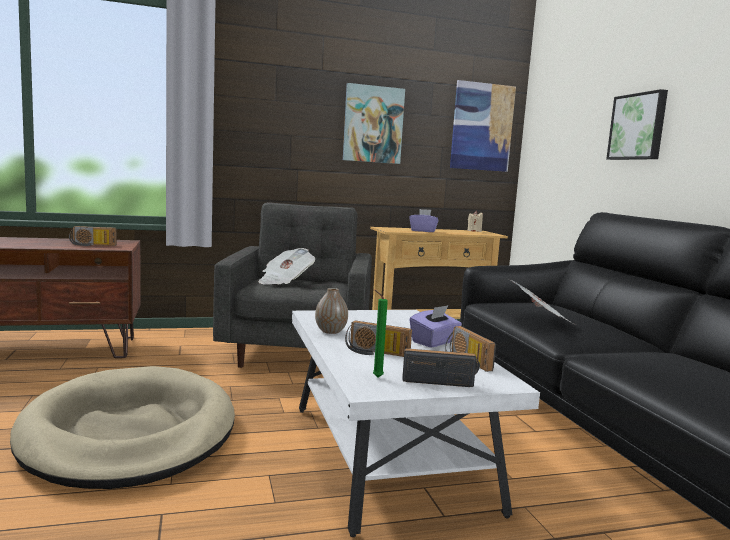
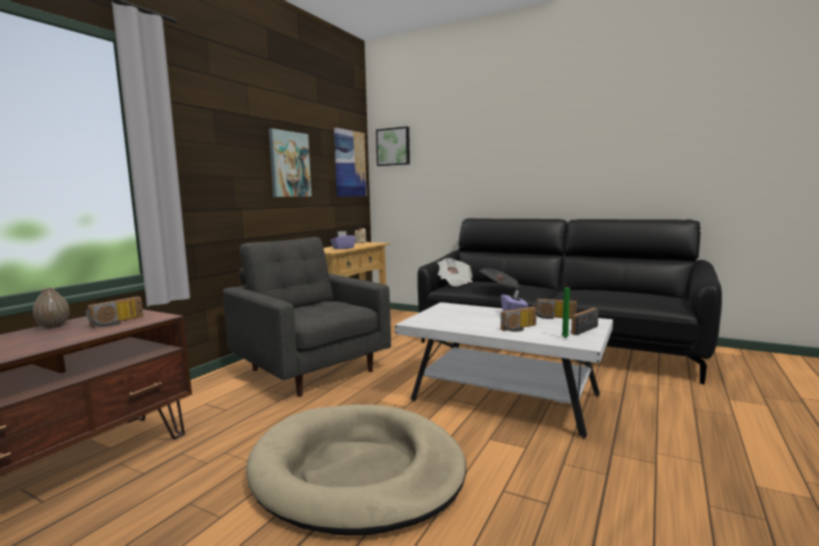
camera: 45 degrees left, 0 degrees up
(285, 281) = (306, 310): newspaper -> newspaper (454, 282)
(330, 331) = (462, 327): vase -> vase (53, 326)
(638, 127) = (482, 164): picture -> picture (393, 147)

